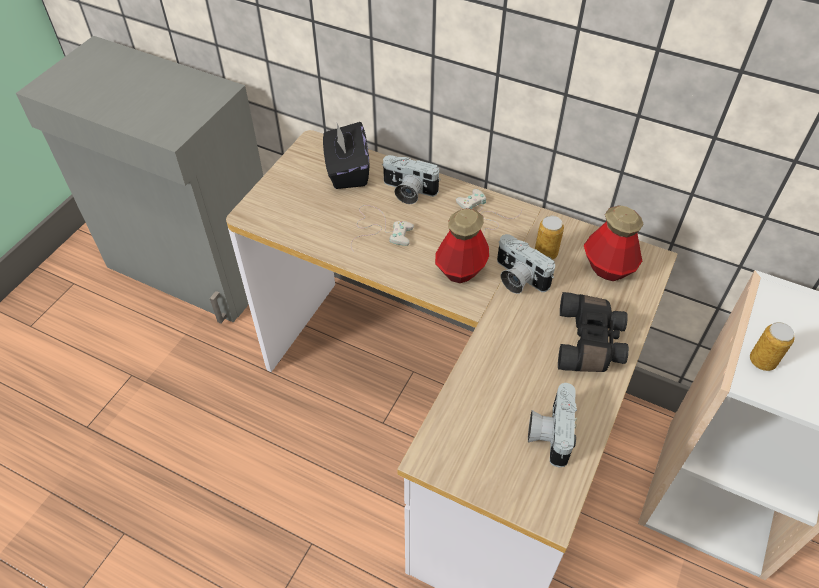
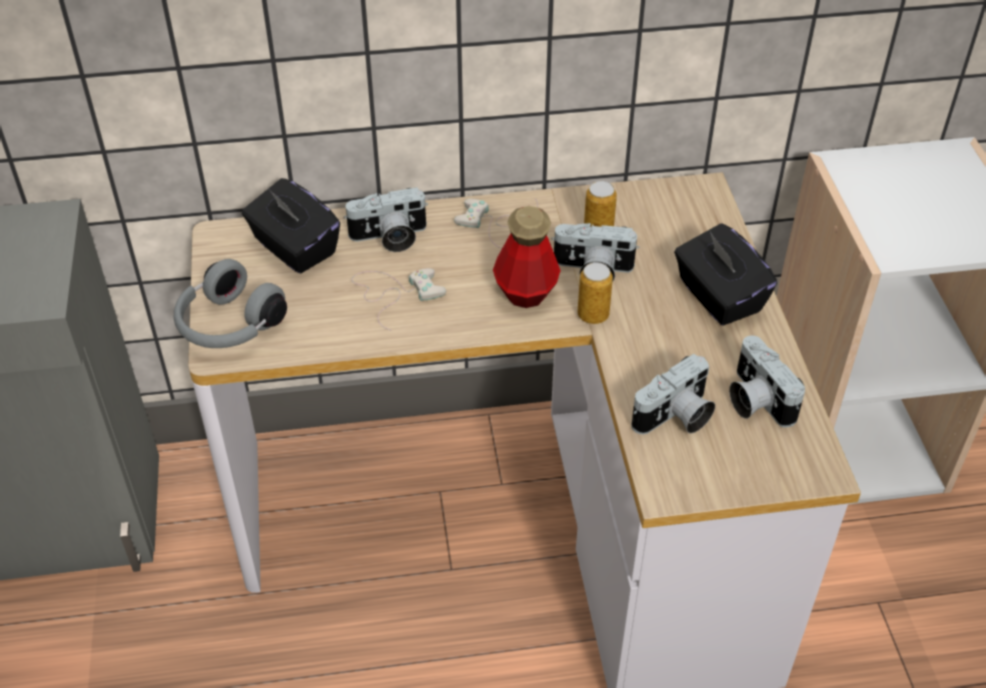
camera: 35 degrees left, 5 degrees down
(269, 201) = (228, 325): none -> grey headphones
(481, 412) = (675, 417): none -> camera
(590, 343) = (718, 297): black binoculars -> black tissue box
(608, 268) = (671, 217): bottle -> none
(762, 361) = (885, 231): can -> can (593, 315)

